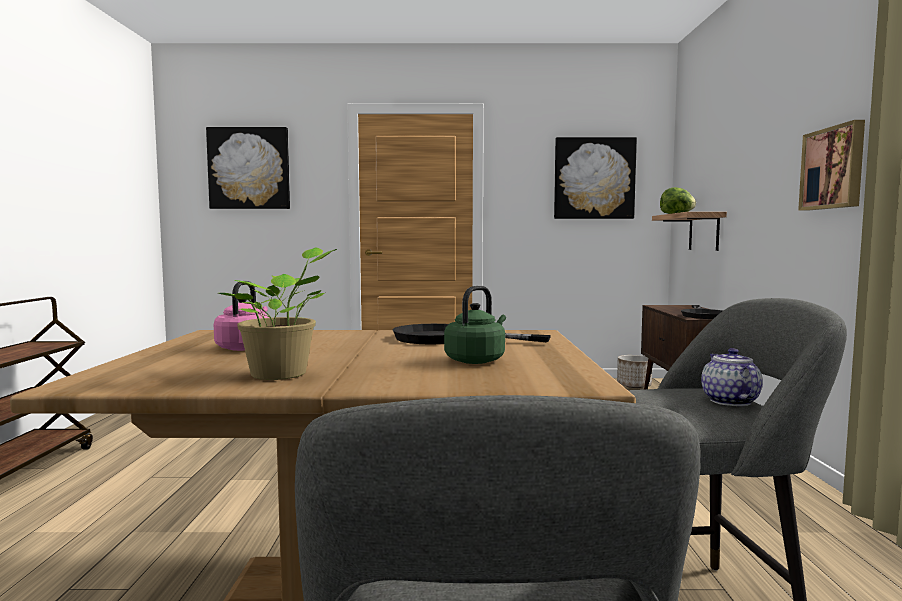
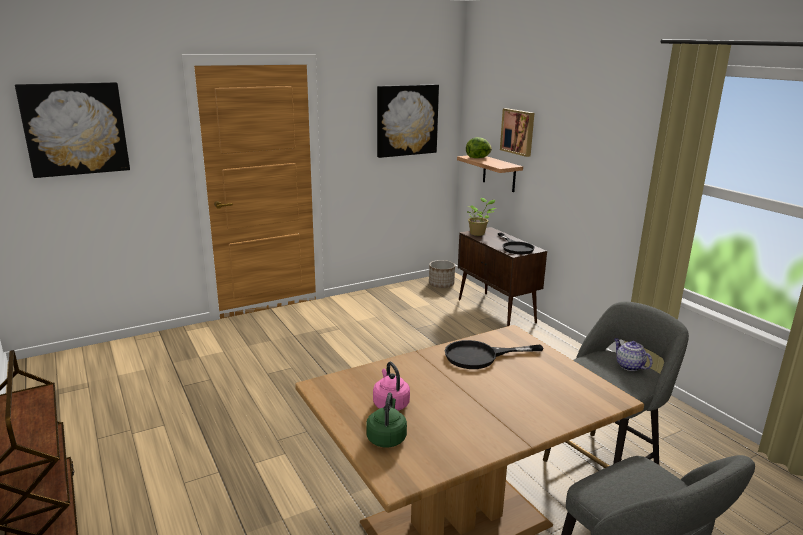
camera: 30 degrees left, 15 degrees up
(283, 374) = (477, 432): potted plant -> potted plant (478, 233)
(477, 360) = (537, 384): green kettle -> green kettle (387, 437)
(834, 168) = (618, 172): picture -> picture (518, 131)

